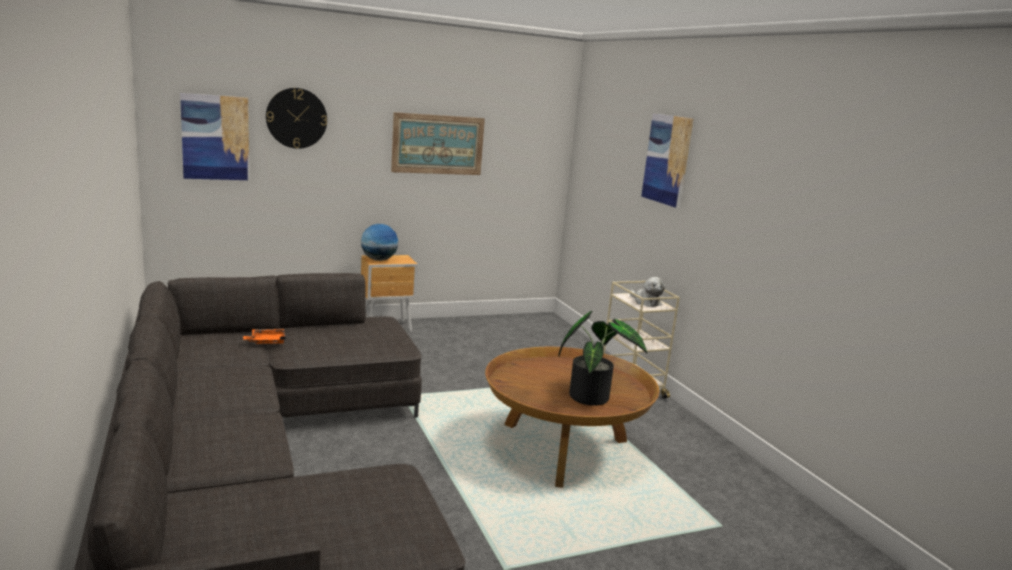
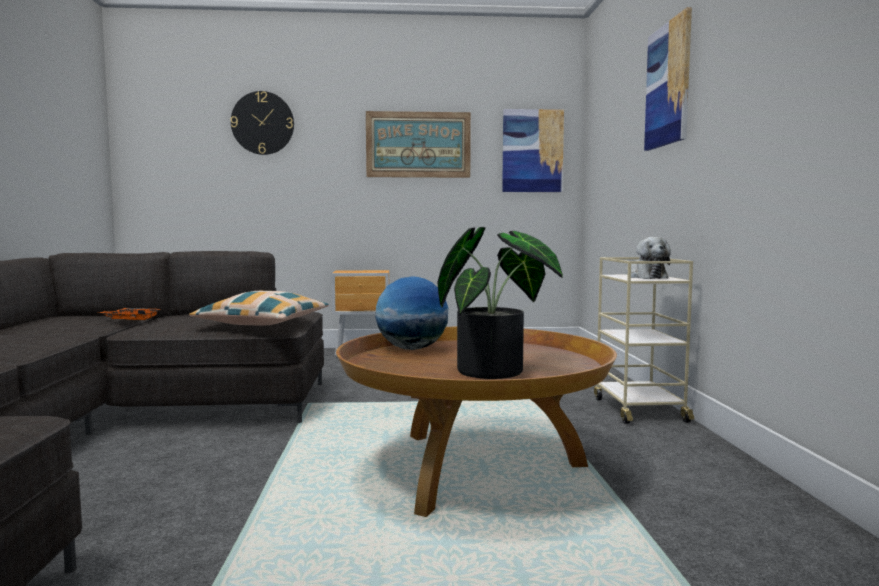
camera: 20 degrees right, 10 degrees down
(215, 137) = (182, 147): picture -> picture (532, 151)
(379, 260) = (349, 271): globe -> globe (412, 349)
(383, 343) = (263, 323): none -> pillow

